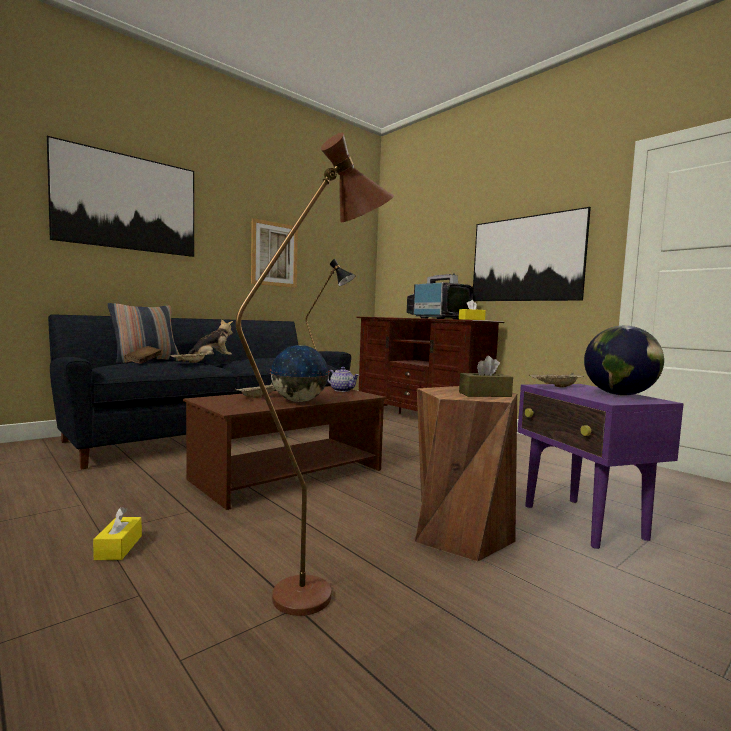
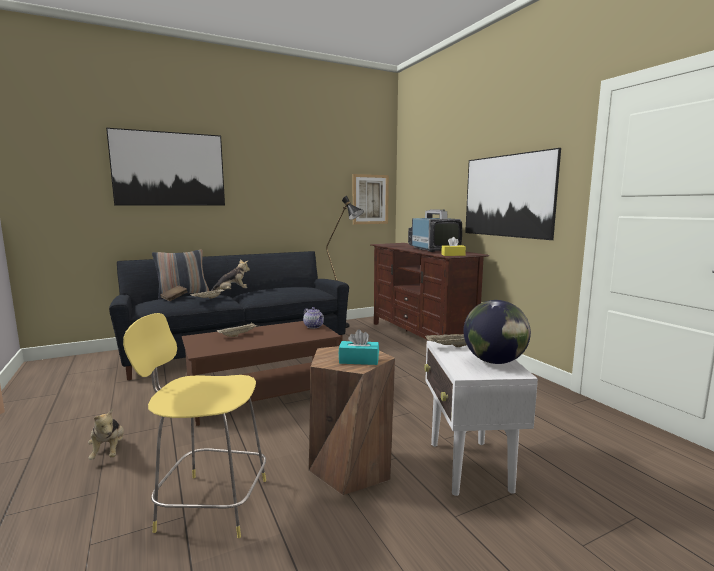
camera: 15 degrees right, 5 degrees up
(119, 547) = (109, 452): yellow tissue box -> plush toy
(274, 254) = (295, 195): picture -> picture (370, 199)
(298, 401) = (261, 341): globe -> none
(320, 589) = (210, 504): brown floor lamp -> yellow stool
(484, 394) = (359, 360): brown tissue box -> turquoise tissue box
(583, 523) = (469, 467): purple side table -> white side table

